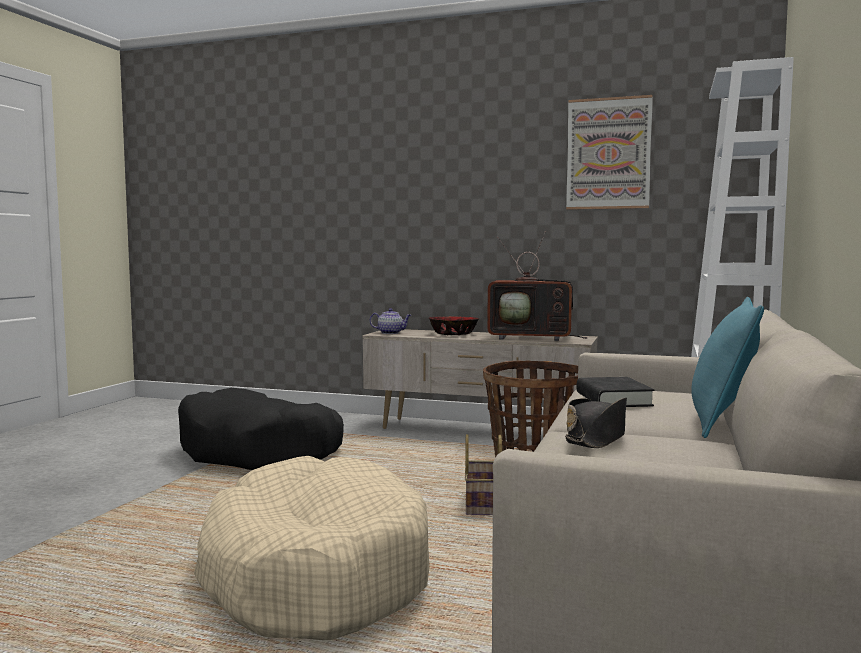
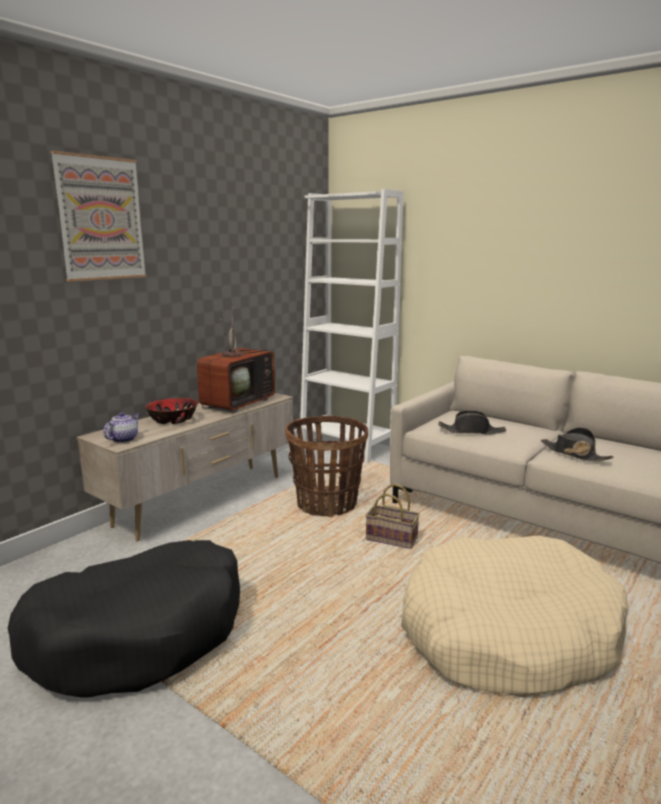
camera: 70 degrees left, 10 degrees up
(608, 154) = (248, 235): picture -> picture (101, 219)
(613, 399) = (471, 431): black book -> black hat
(721, 423) = (534, 425): turquoise pillow -> none

